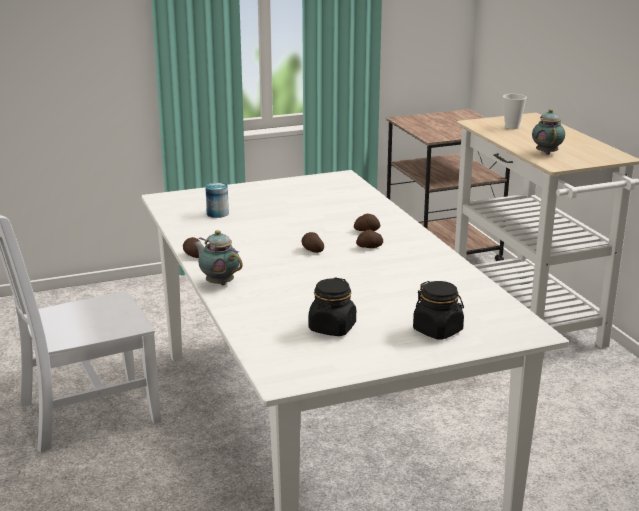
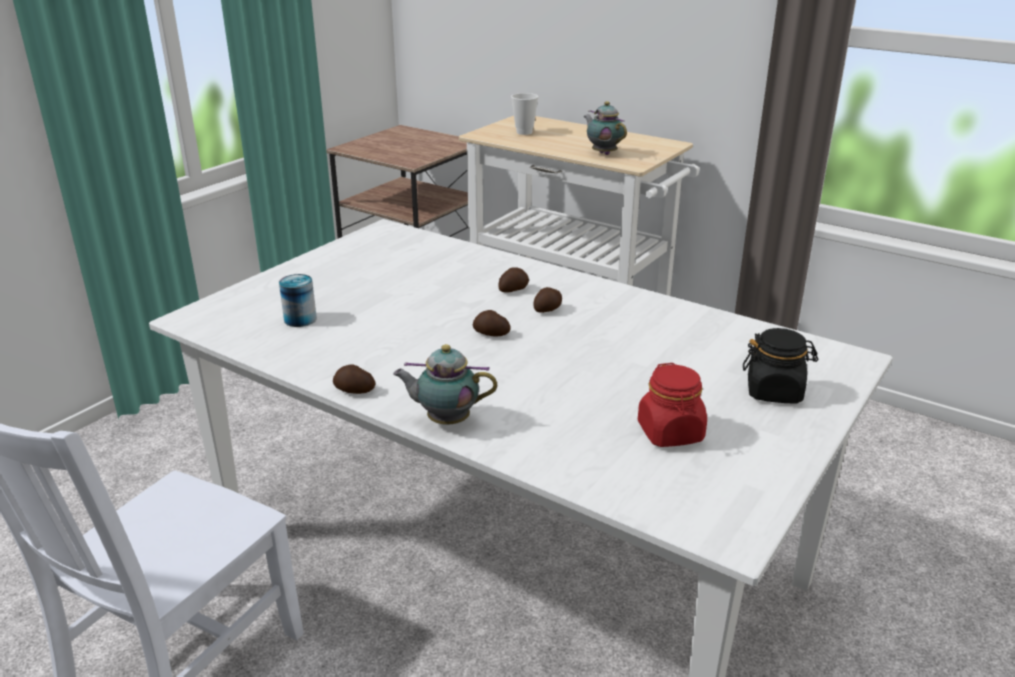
camera: 35 degrees left, 5 degrees up
(332, 328) = (670, 433): black jar -> red jar

